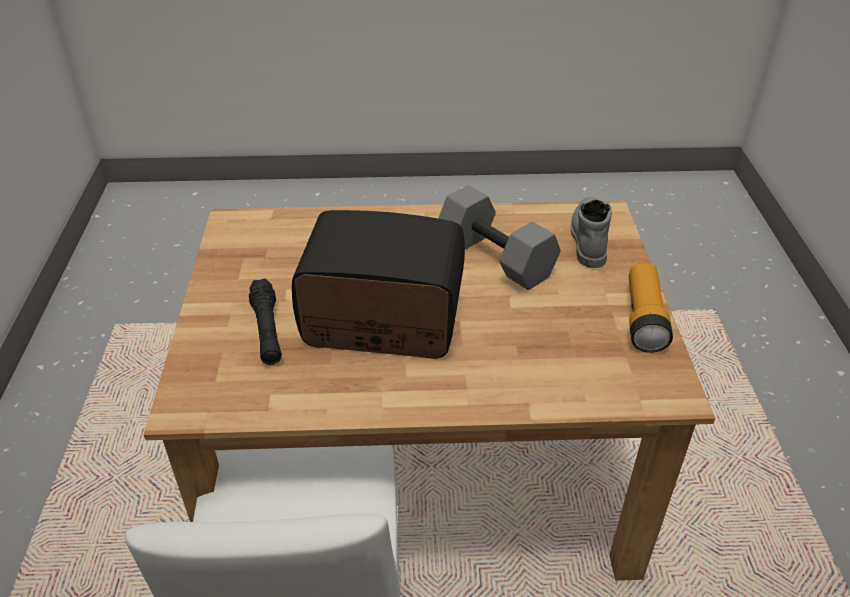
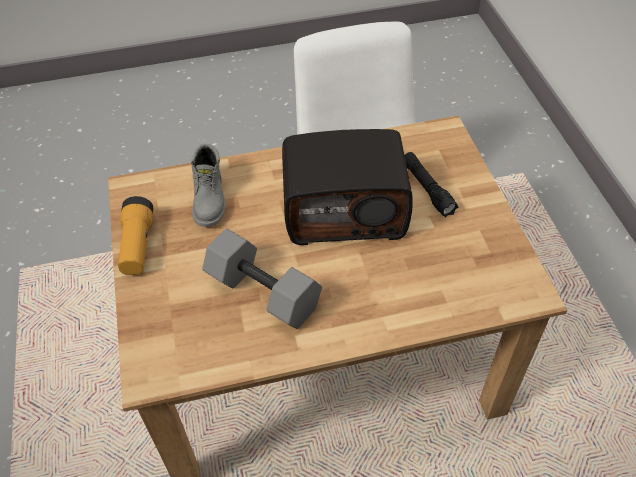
camera: 170 degrees right, 10 degrees up
(587, 238) = (173, 333): grey boot -> grey boot (210, 199)

